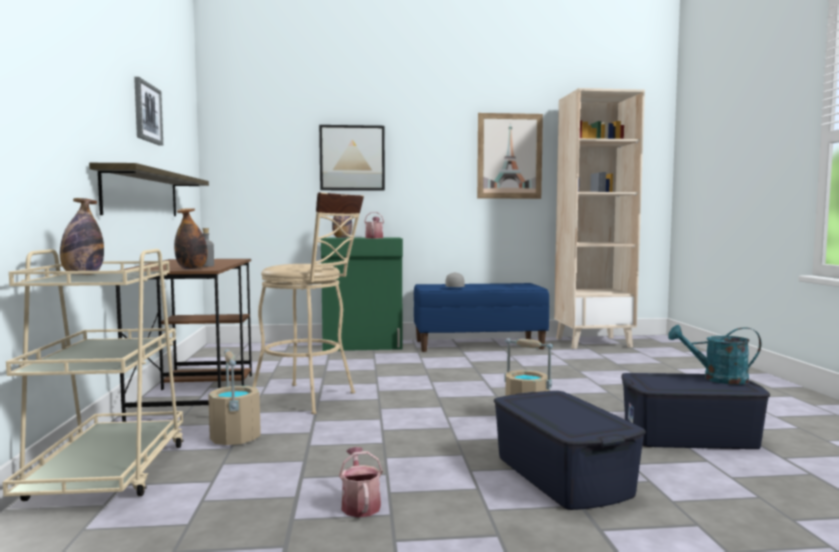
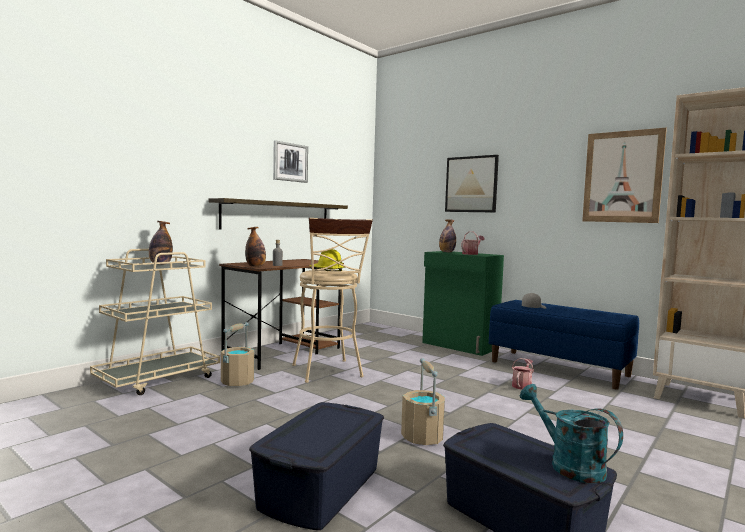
camera: 45 degrees right, 0 degrees up
(301, 264) = (326, 270): none -> yellow hard hat
(360, 504) = (185, 442): watering can -> watering can (522, 385)

